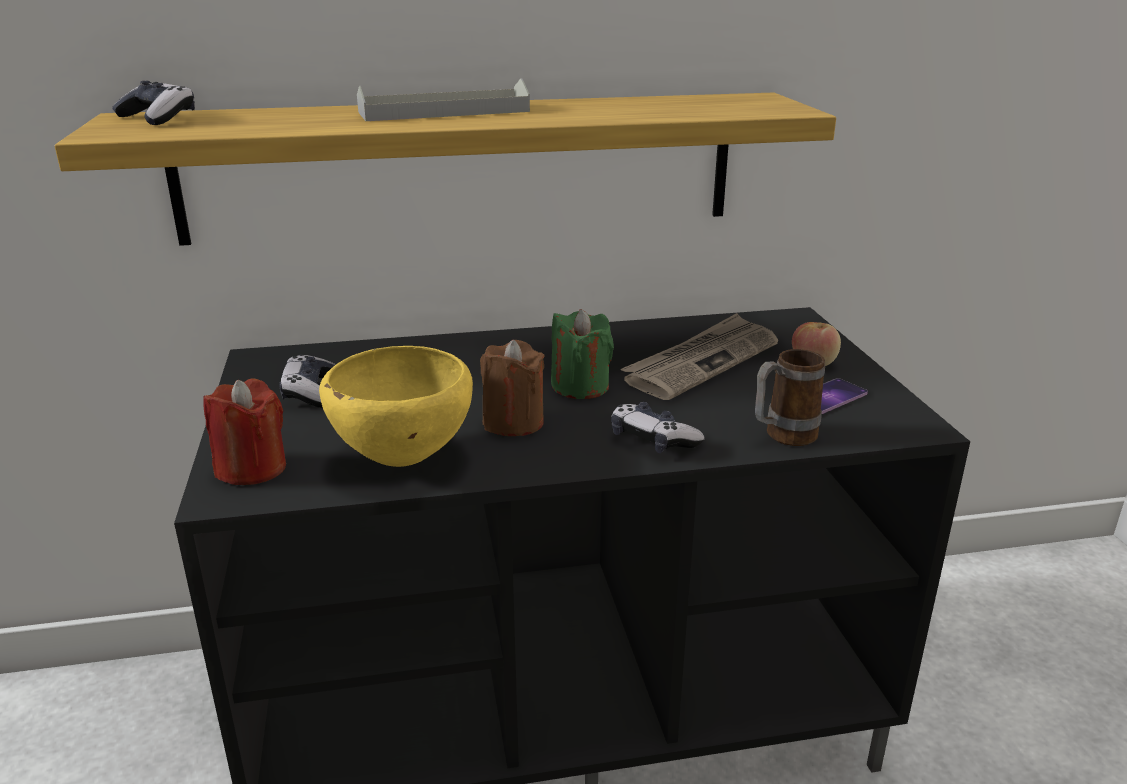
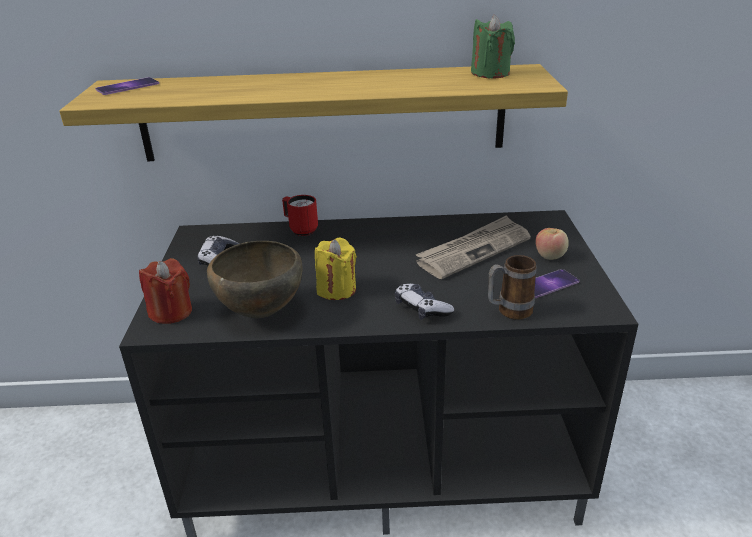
camera: 10 degrees right, 5 degrees up
(158, 118) = (127, 86): game controller -> phone
(402, 461) = (260, 313): yellow bowl -> brown bowl
(429, 346) = (300, 229): none -> red mug
(444, 112) = (304, 83): grey tray -> none
(513, 422) = (336, 289): brown candle -> yellow candle
(580, 386) = (387, 265): green candle -> green candle (490, 73)

